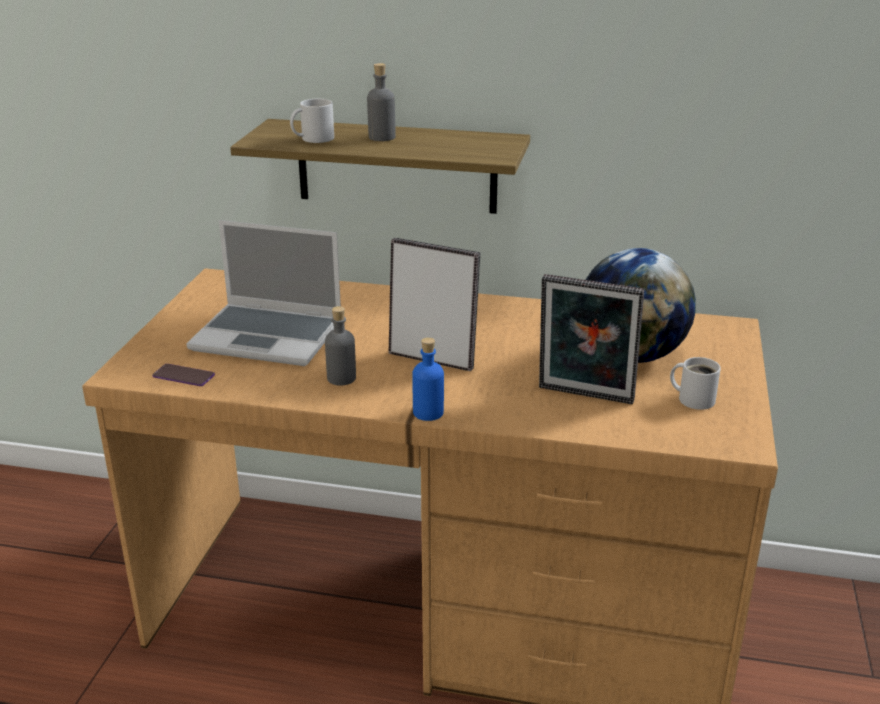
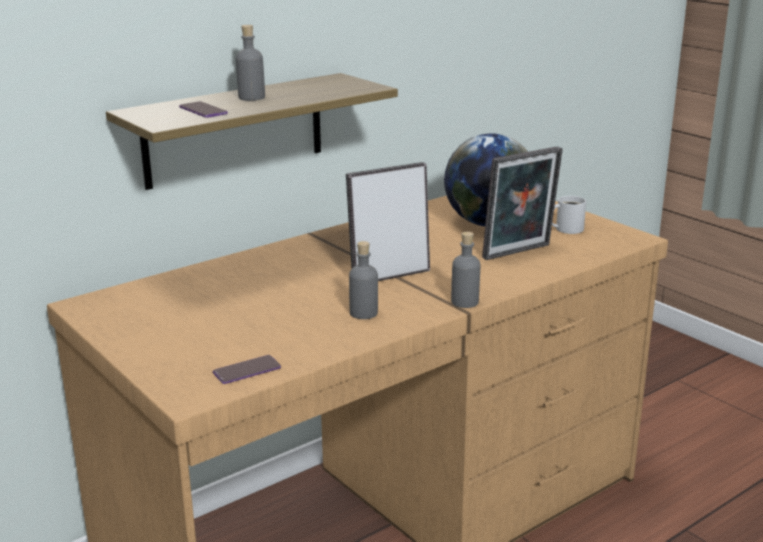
camera: 50 degrees left, 5 degrees down
(270, 336) = (242, 317): laptop -> none
(314, 138) = (203, 111): white mug -> phone
(428, 412) = (465, 302): blue bottle -> grey bottle

